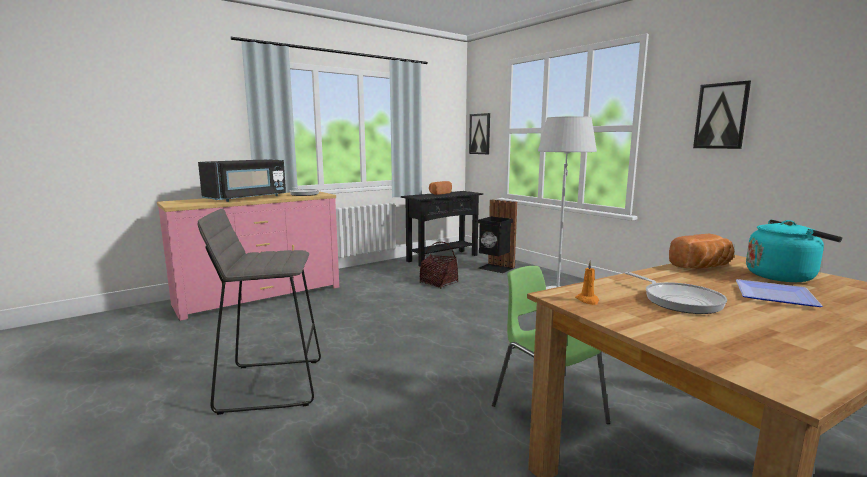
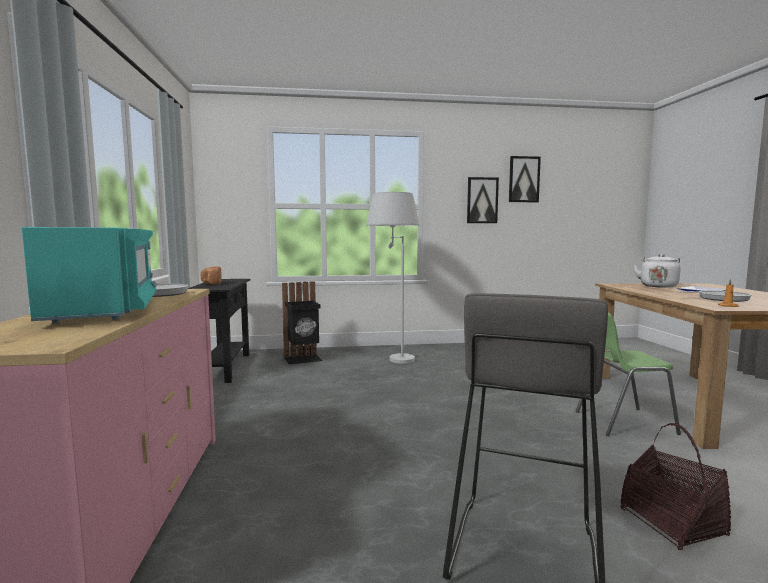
camera: 60 degrees left, 5 degrees down
(247, 198) = (104, 310): black microwave -> turquoise microwave
(438, 282) = (302, 388): basket -> basket (672, 523)
(480, 134) = (224, 208): picture -> picture (524, 179)
(702, 267) = (636, 288): bread -> none
(783, 276) = (658, 286): turquoise kettle -> white kettle

